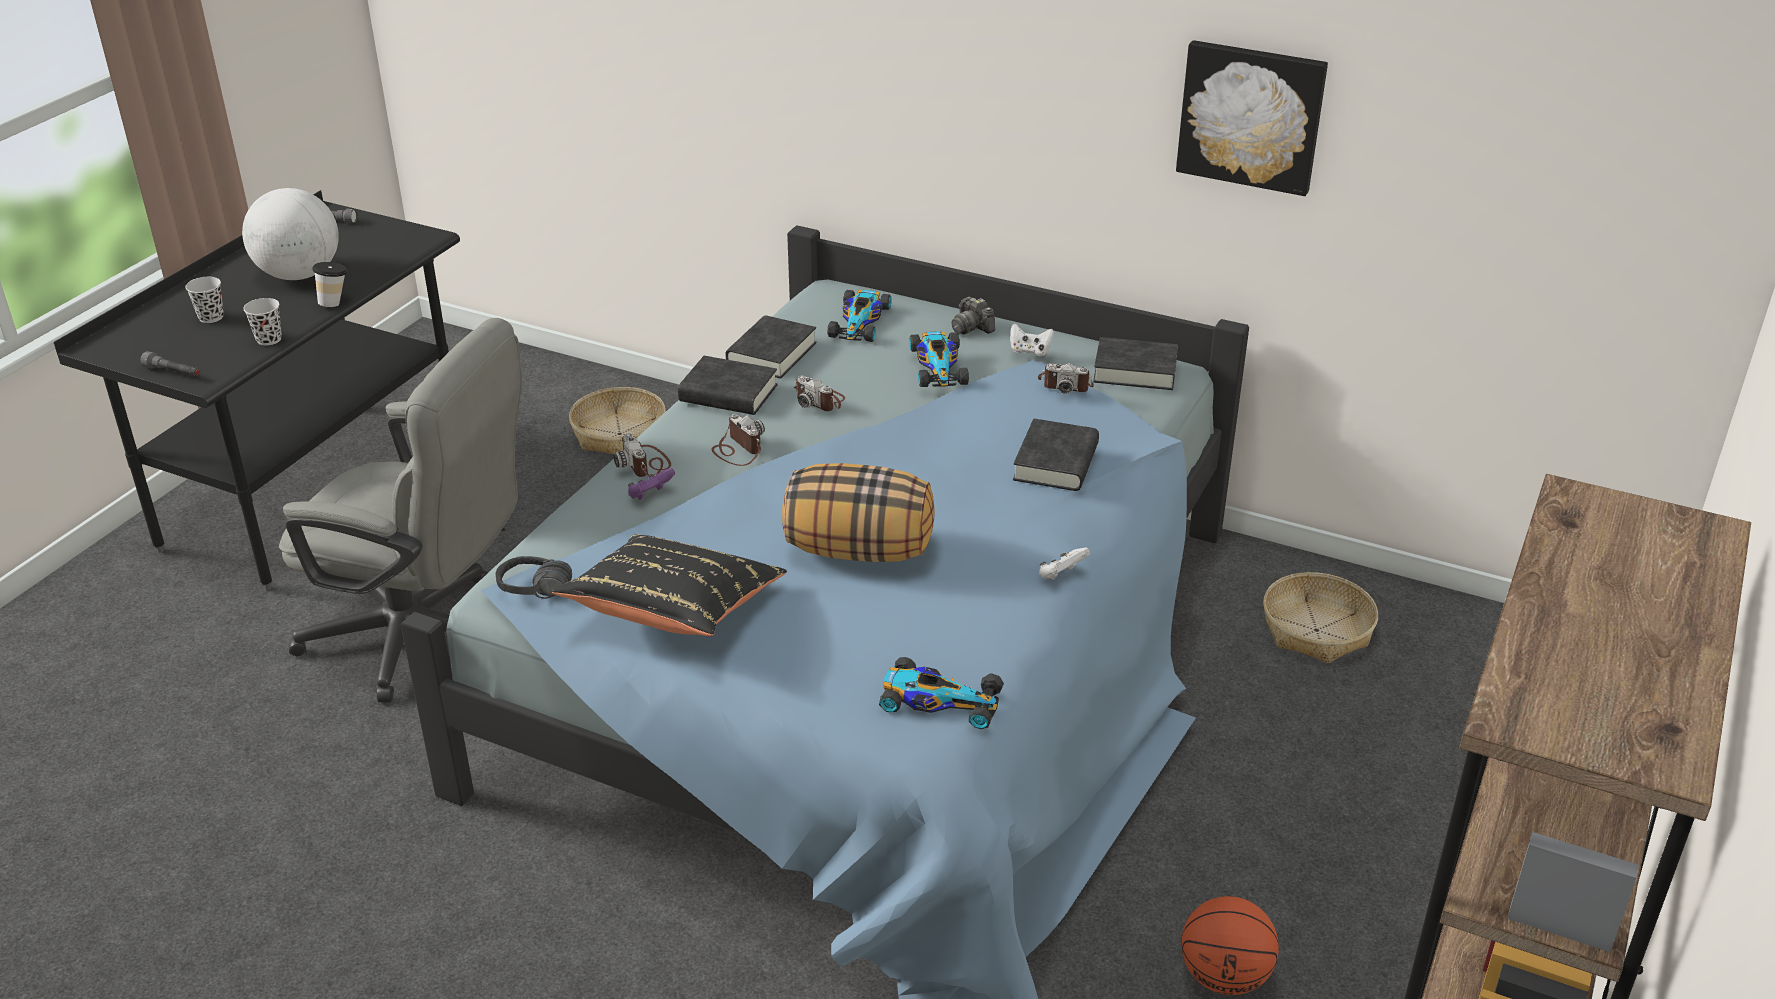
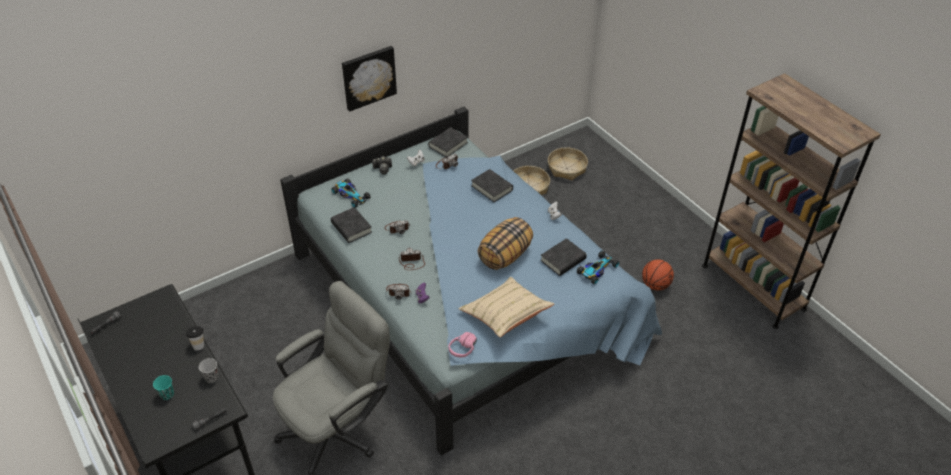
camera: 60 degrees left, 10 degrees up
(211, 317) = (167, 394): black cup -> turquoise cup
(299, 275) = (155, 350): globe -> none
(532, 596) = (467, 351): black headphones -> pink headphones
(620, 434) = (247, 315): basket -> basket (567, 168)
(674, 612) = (505, 315): black pillow -> beige pillow
(728, 394) = (370, 250): black book -> black book (563, 260)
(938, 365) = (406, 188): toy car -> none
(1251, 116) = (452, 35): picture -> picture (368, 77)

